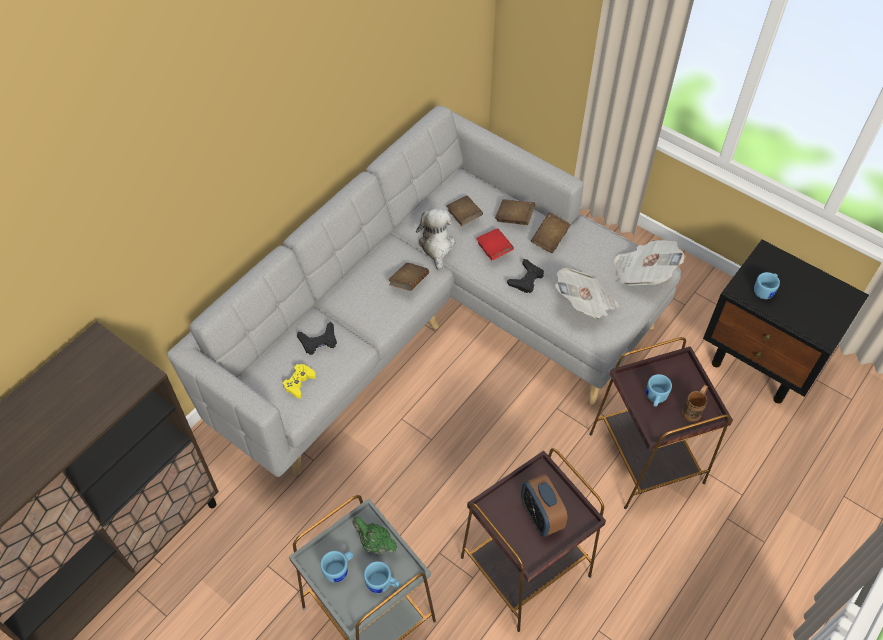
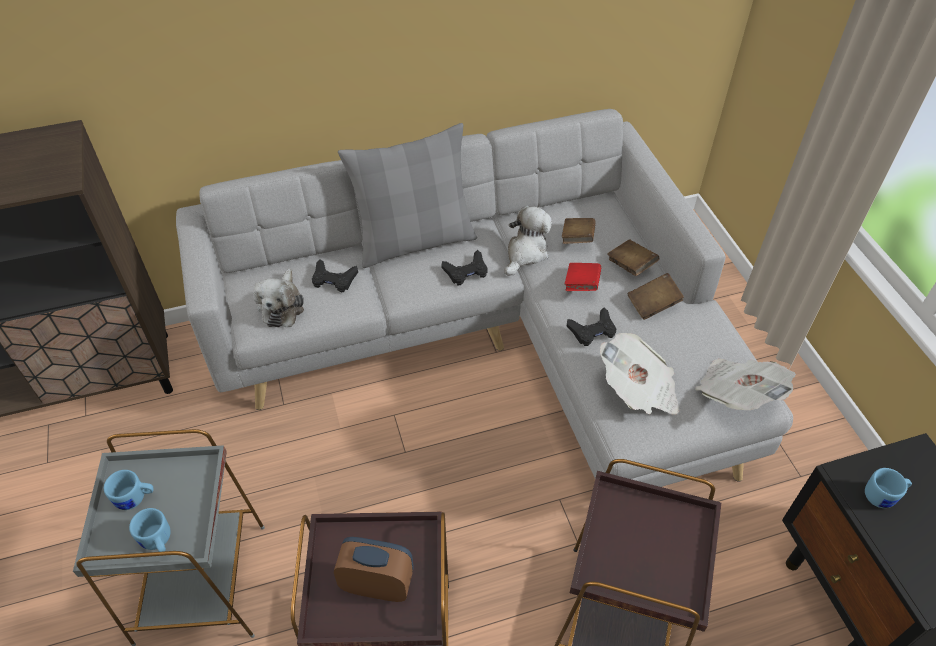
camera: 35 degrees right, 5 degrees down
(299, 383) = (282, 306): yellow game controller -> plush toy
(352, 279) = (415, 241): none -> grey pillow
(375, 543) = (191, 495): green teapot -> none
(409, 283) = (466, 271): brown book -> black game controller
(541, 516) = (377, 584): alarm clock -> alarm clock turned 90 degrees clockwise
(655, 398) = (627, 537): blue mug -> none
(693, 410) = (666, 582): brown mug -> none

